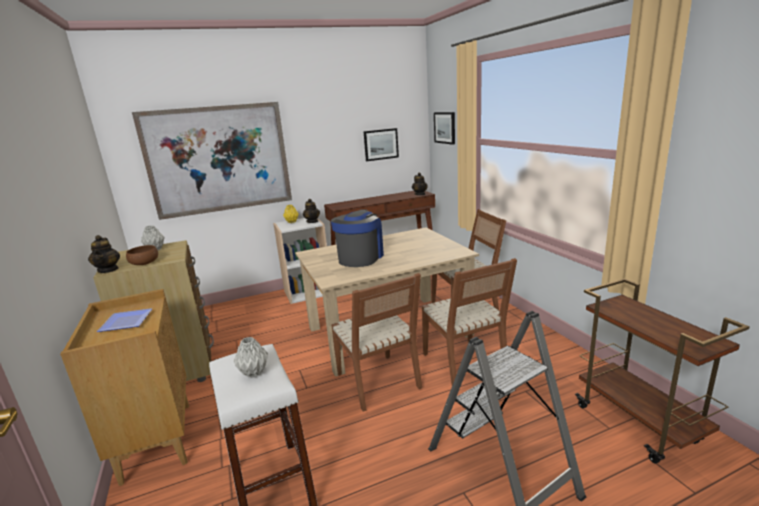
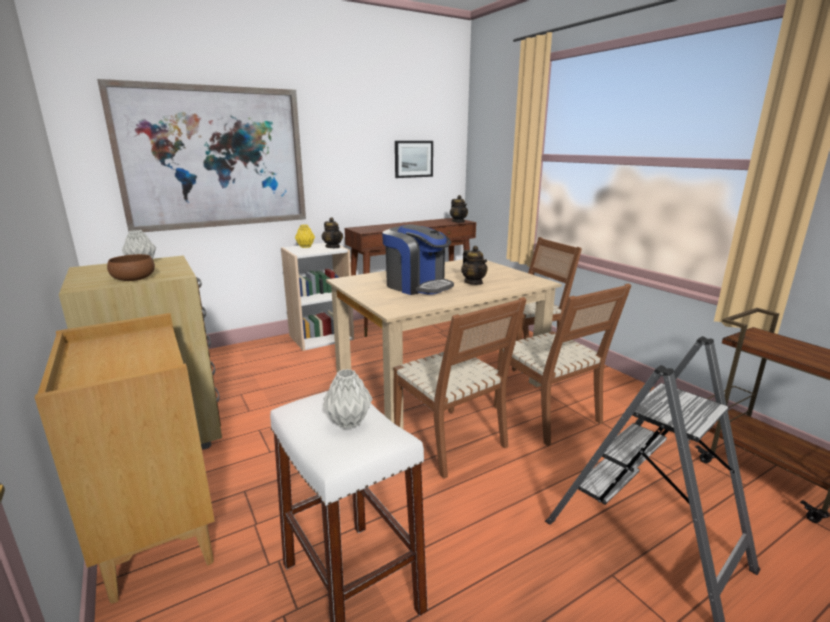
camera: 10 degrees left, 0 degrees up
(108, 270) = (80, 286): teapot -> teapot (473, 282)
(124, 323) = (123, 357): plate -> none
(360, 257) = (417, 286): coffee machine -> coffee machine turned 120 degrees clockwise
(445, 127) = (492, 143): picture -> none

